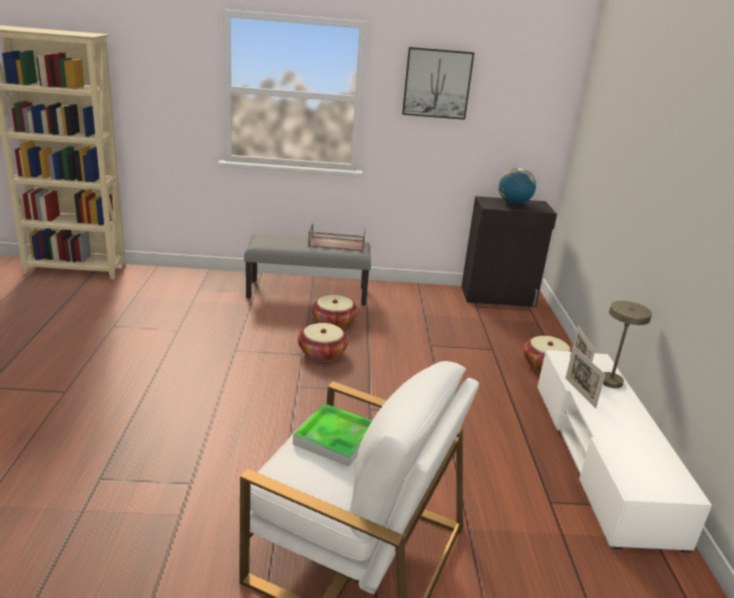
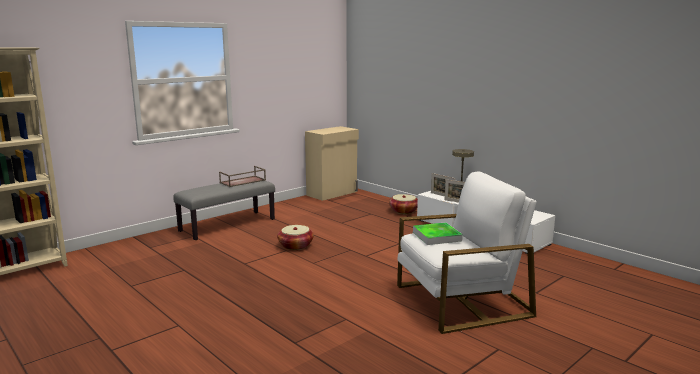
camera: 40 degrees left, 10 degrees down
(334, 322) = (273, 232): basket -> none
(437, 83) = (273, 60): picture -> none
(498, 297) = (332, 193): black cabinet -> beige cabinet
(513, 204) = (330, 130): globe -> none

